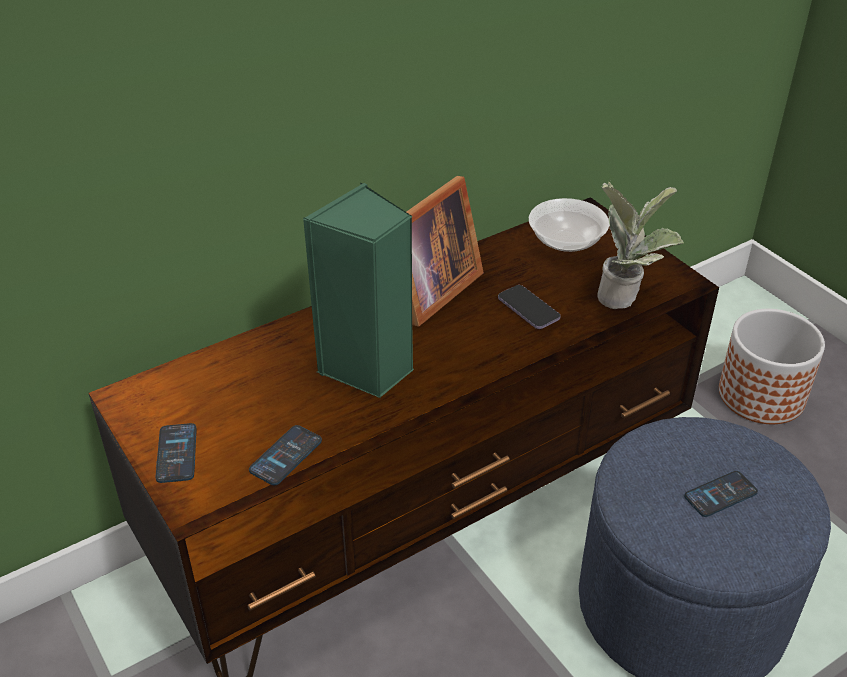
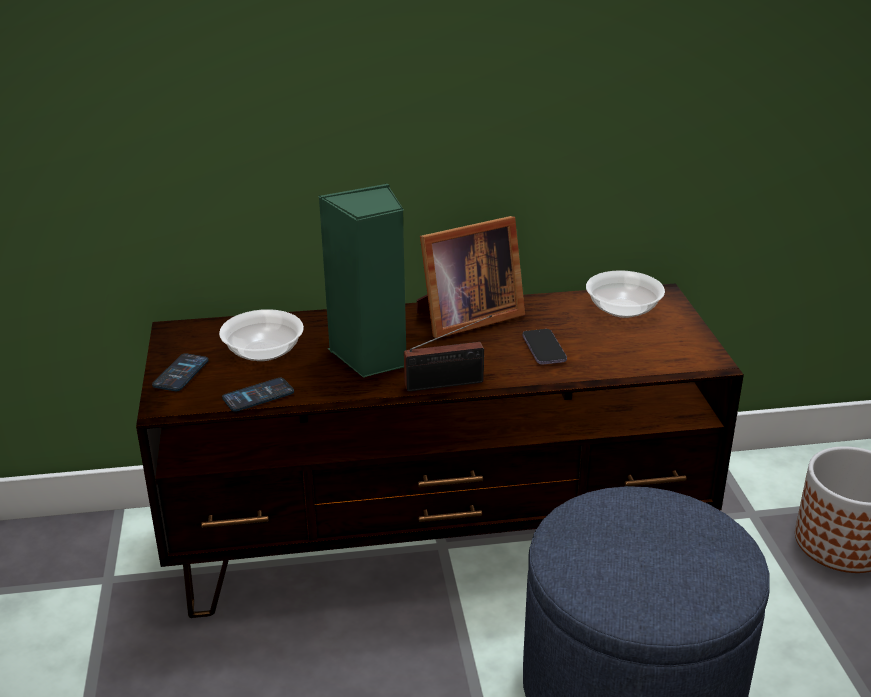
camera: 25 degrees right, 10 degrees down
(248, 396) = (263, 351): none -> bowl
(469, 378) = (448, 383): none -> radio
(626, 296) = (644, 360): potted plant -> none
(720, 494) = (653, 555): phone -> none

